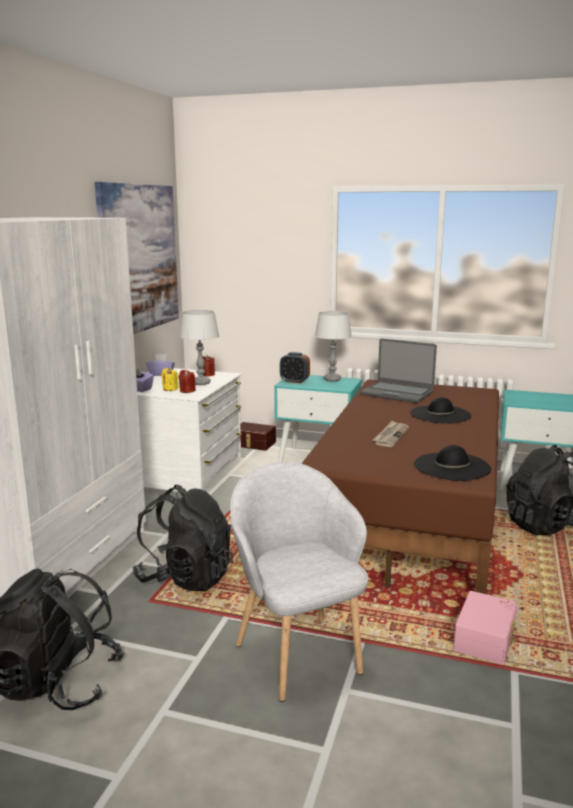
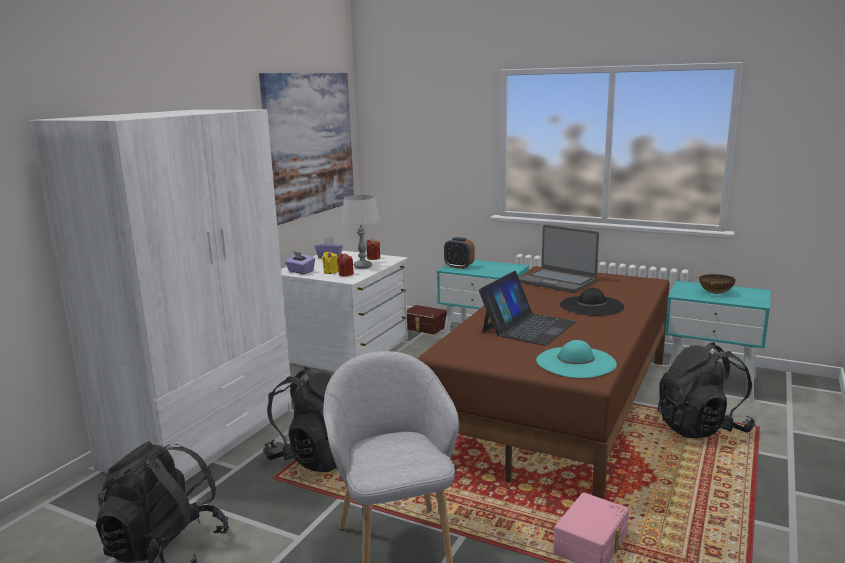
camera: 10 degrees right, 0 degrees up
(332, 379) = (497, 265): grey table lamp -> none
(390, 436) = (528, 327): newspaper -> laptop
(451, 466) = (575, 362): black hat -> turquoise hat
(544, 399) = (715, 293): none -> bowl

